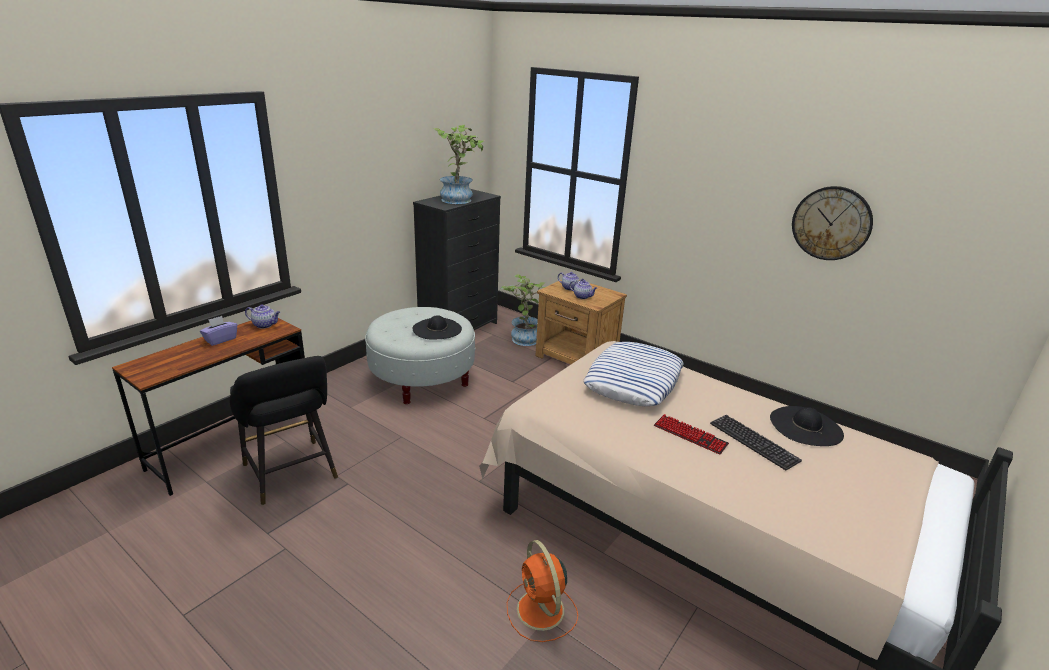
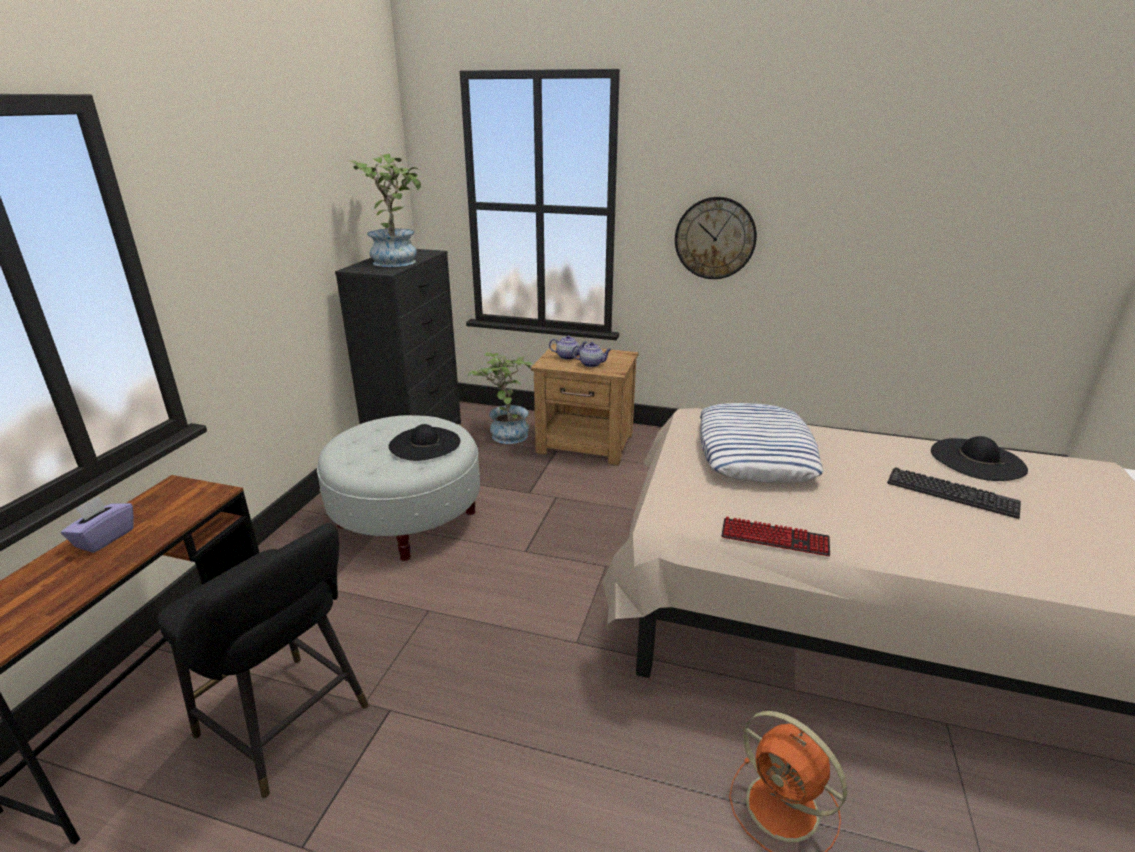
camera: 20 degrees left, 0 degrees up
(265, 325) = (174, 495): teapot -> none
(690, 435) = (882, 504): keyboard -> keyboard (774, 538)
(831, 223) = (883, 223): wall clock -> wall clock (715, 238)

